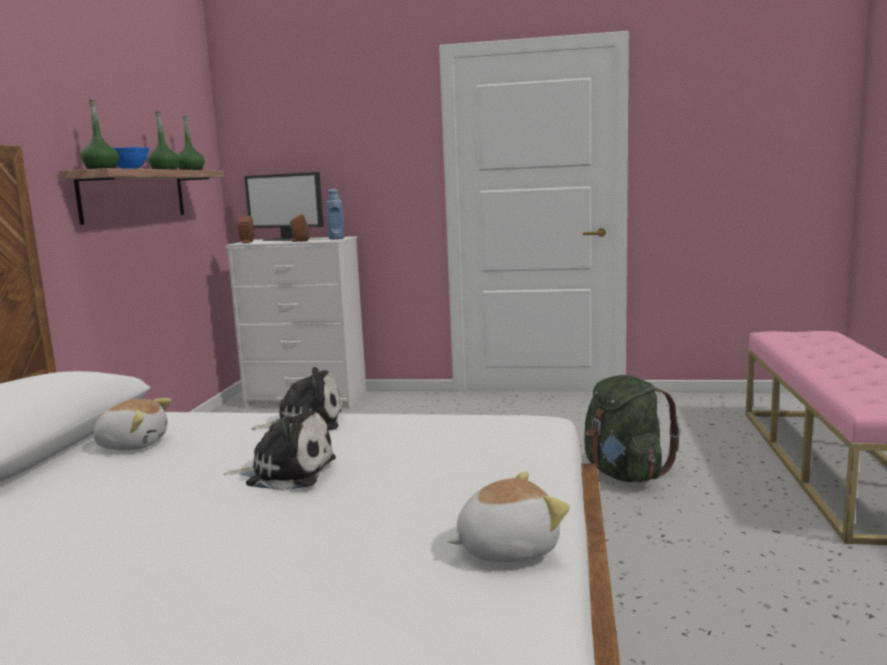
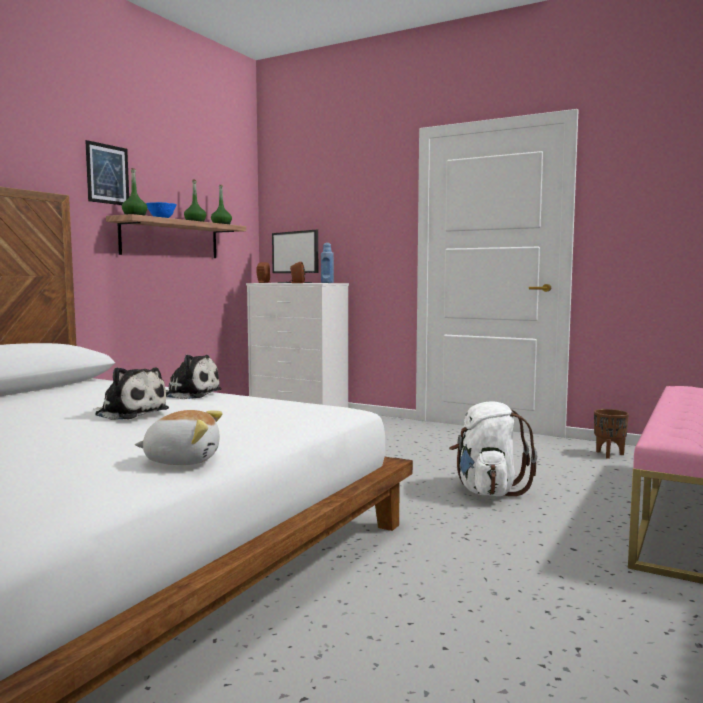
camera: 20 degrees right, 5 degrees down
(54, 109) = (107, 174): none -> picture
(133, 444) = (73, 392): plush toy -> none
(624, 474) = (487, 491): green backpack -> white backpack
(687, 407) = (609, 455): none -> brown planter

